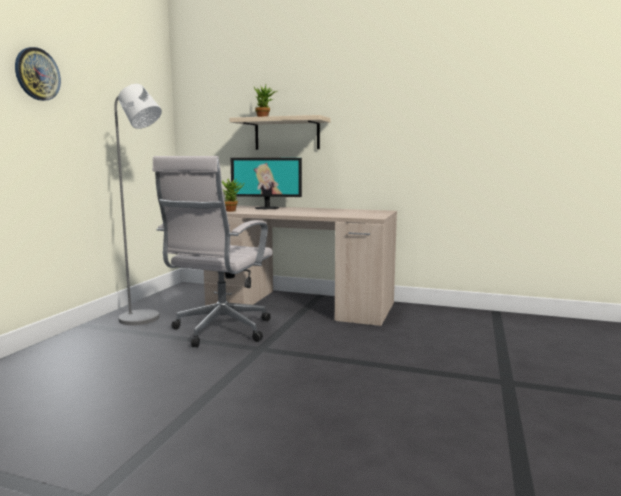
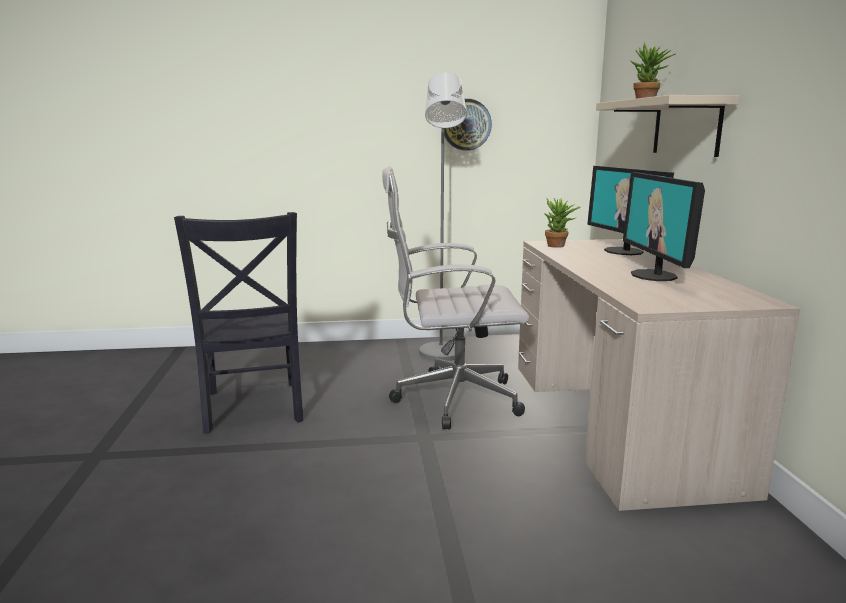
camera: 65 degrees right, 5 degrees up
(37, 74) = (370, 74): wall clock -> wall clock (466, 124)
(116, 401) = (253, 408): none -> black chair
(325, 211) = (654, 275): none -> monitor

